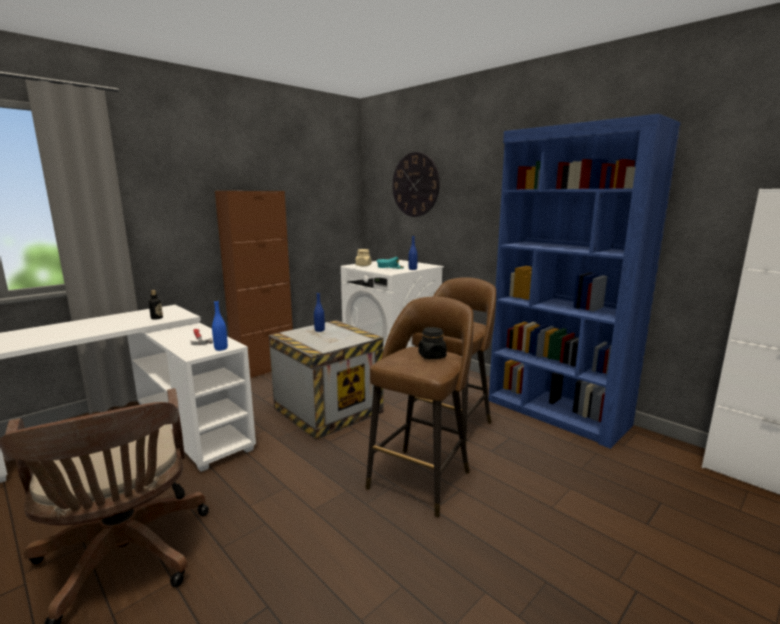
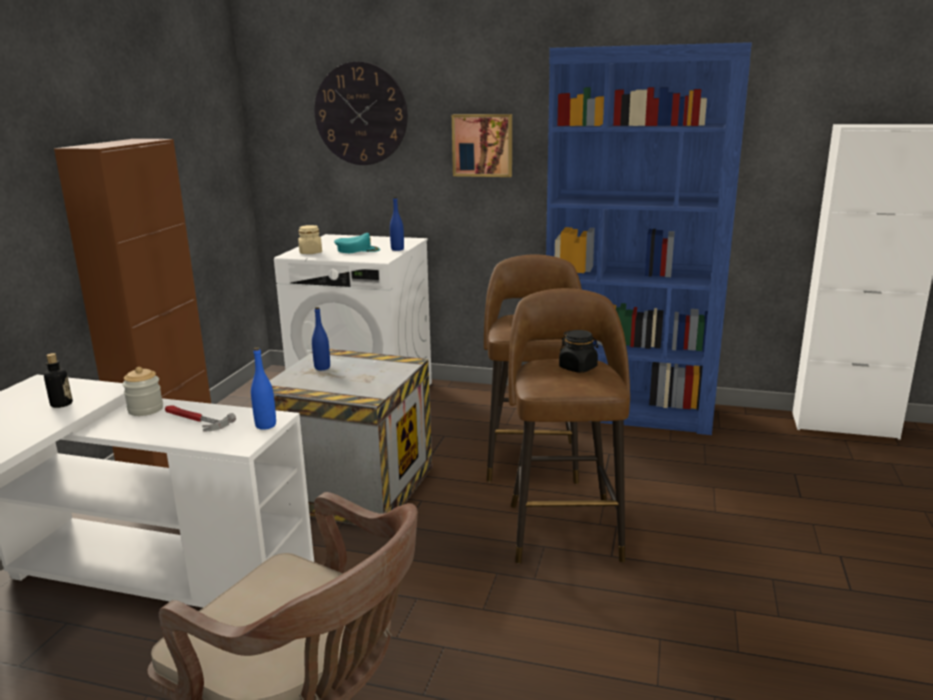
camera: 30 degrees left, 5 degrees up
(190, 329) = (145, 409): none -> jar
(480, 205) = (482, 145): none -> picture

